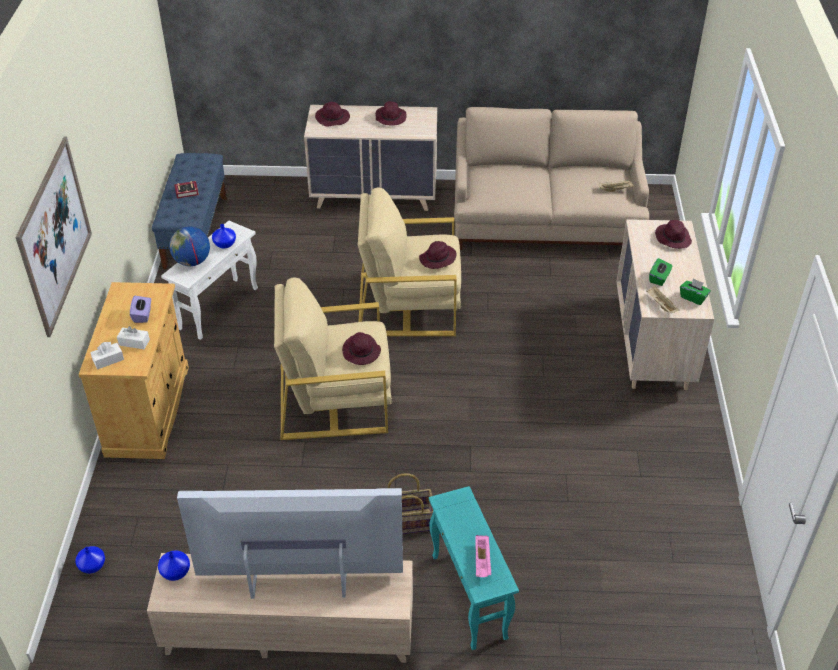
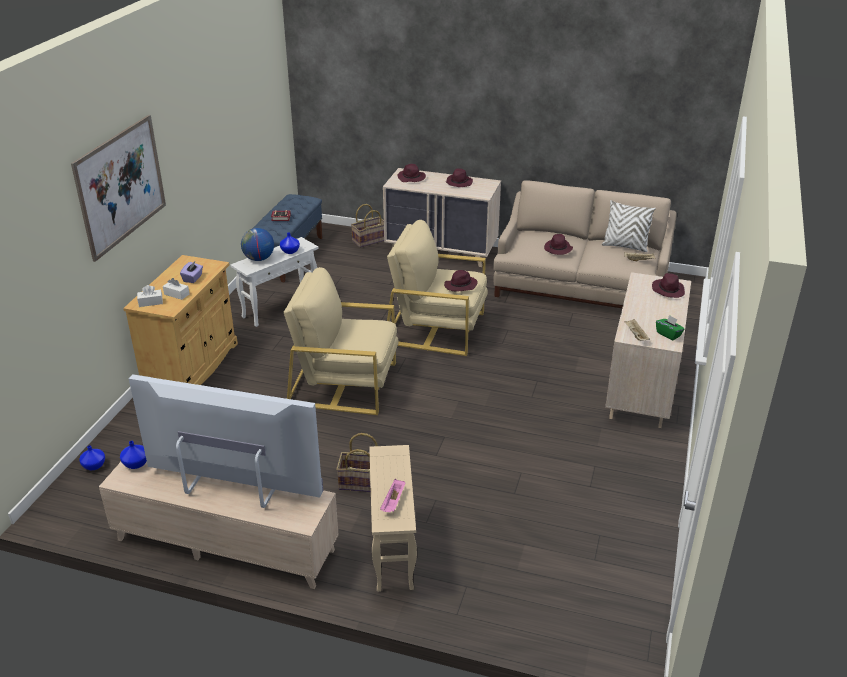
camera: 15 degrees right, 10 degrees down
(284, 192) = (369, 240): none -> basket
(361, 352) = (365, 339): purple hat -> purple hat (558, 249)
(469, 596) = (393, 549): turquoise side table -> beige side table
(594, 172) = (625, 246): none -> white pillow
(659, 278) = (642, 316): green tissue box -> none

